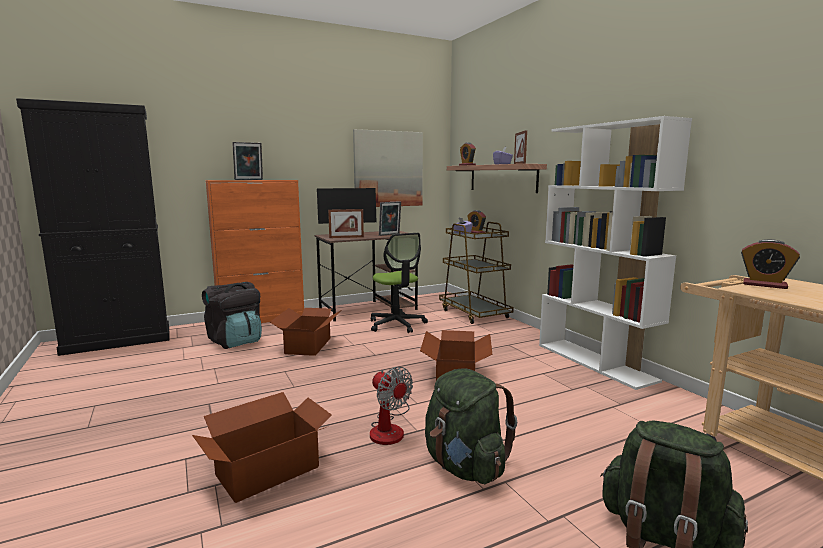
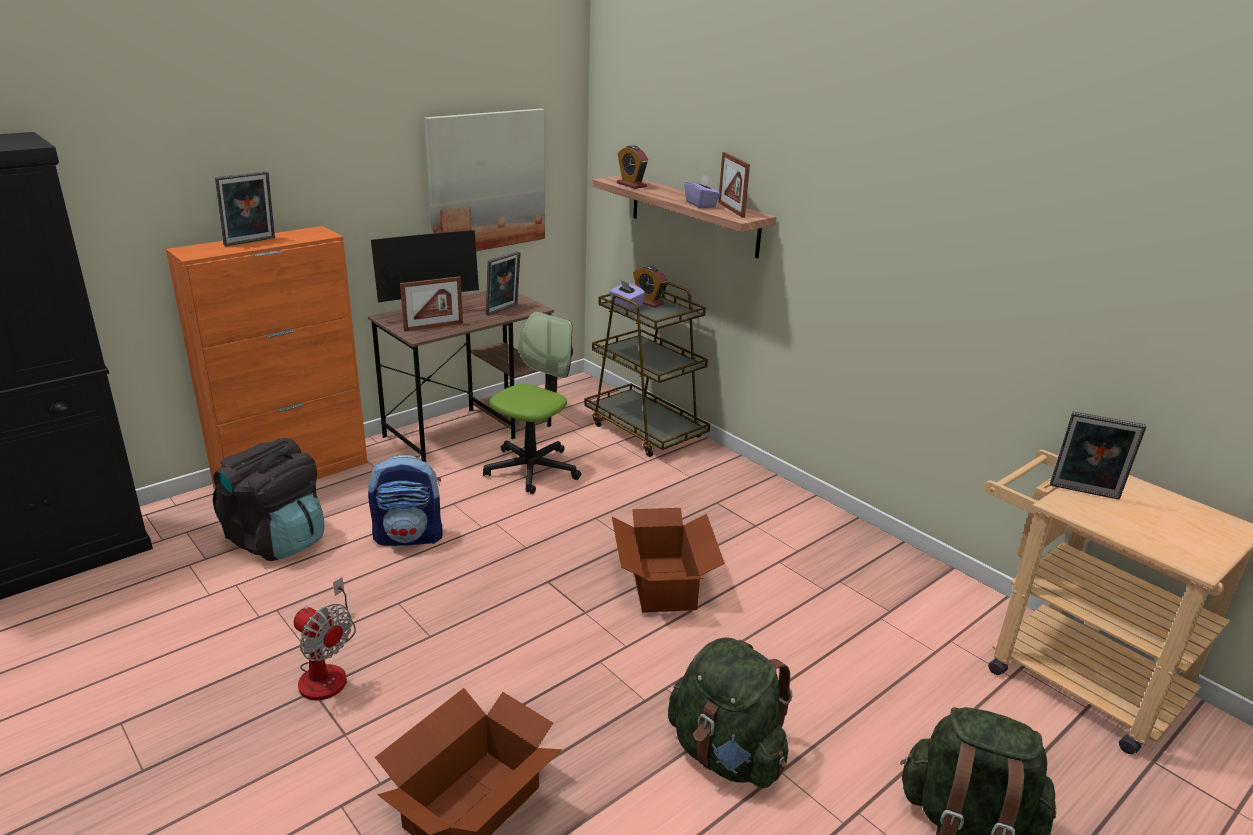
camera: 15 degrees left, 15 degrees up
(309, 345) = (409, 537): cardboard box -> backpack
(389, 428) = (606, 701): fan -> fan (327, 670)
(397, 324) = (532, 469): office chair -> office chair turned 105 degrees counterclockwise
(595, 362) = (843, 529): white bookcase -> none
(764, 285) = (1084, 493): alarm clock -> picture frame

